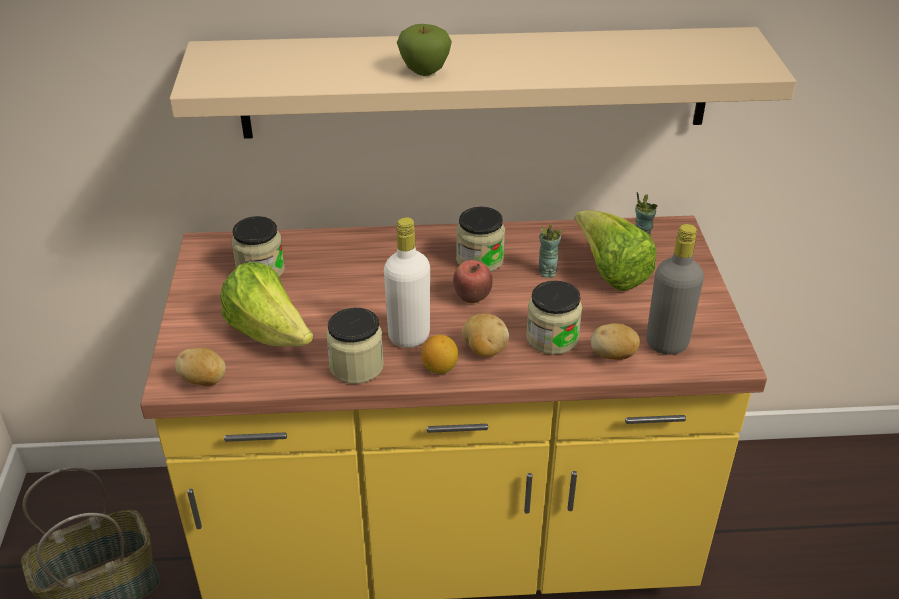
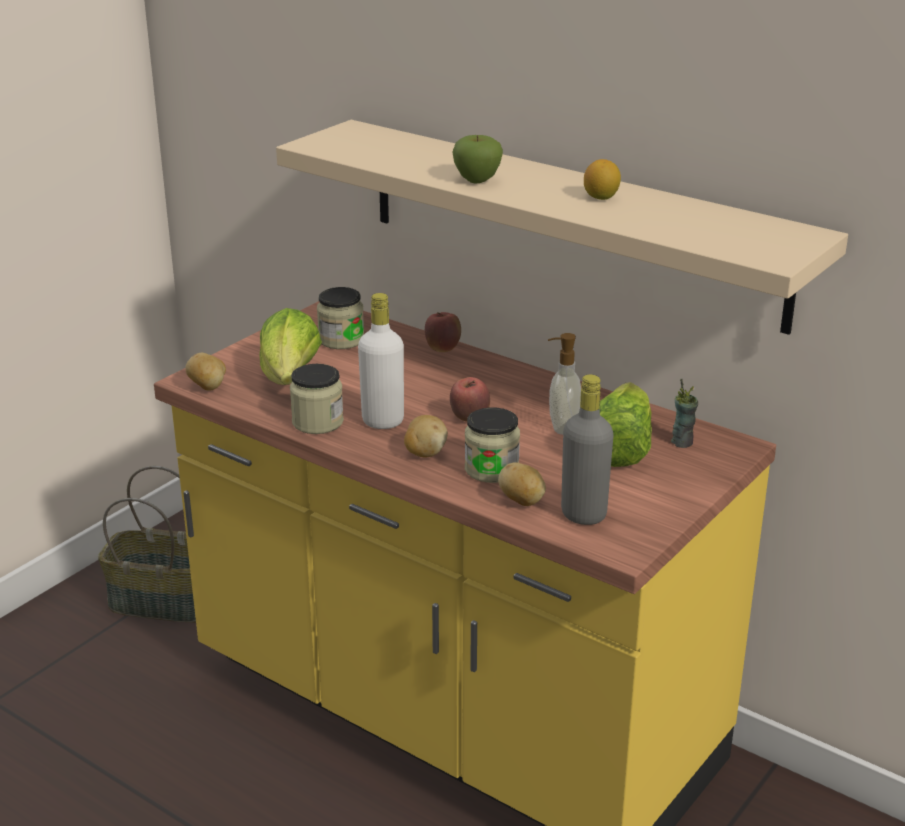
camera: 40 degrees right, 10 degrees down
(360, 240) = (443, 349): none -> apple
(440, 368) = (374, 449): lemon -> lemon (601, 197)
(480, 260) = (517, 397): jar -> none
(547, 271) = (562, 427): cup -> soap dispenser

